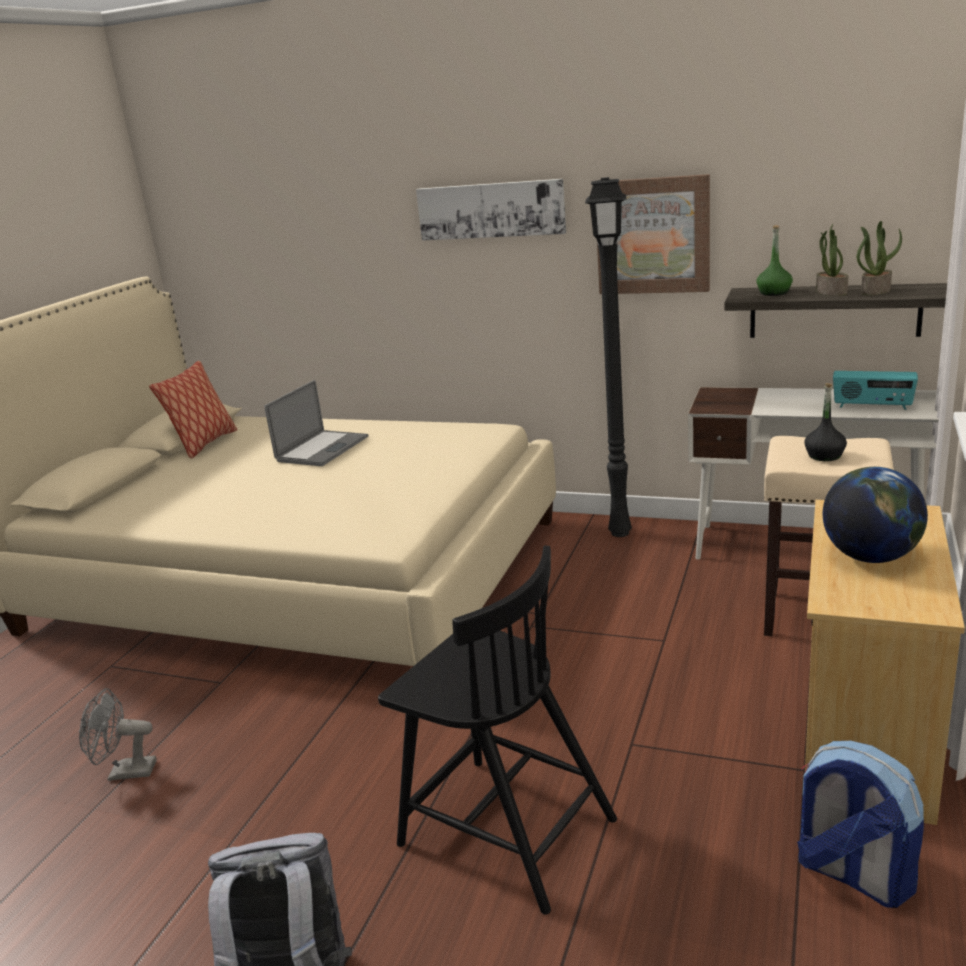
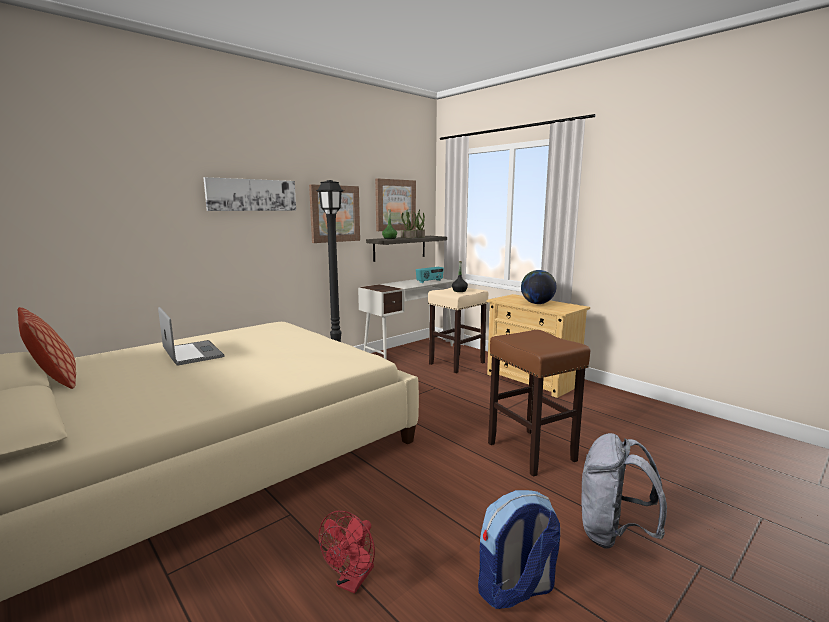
camera: 65 degrees left, 10 degrees down
(125, 772) = (352, 582): grey fan -> red fan
(503, 830) = (532, 452): black chair -> brown stool
(824, 209) = (395, 205): none -> picture
(852, 874) = (595, 402): backpack -> backpack (515, 590)

